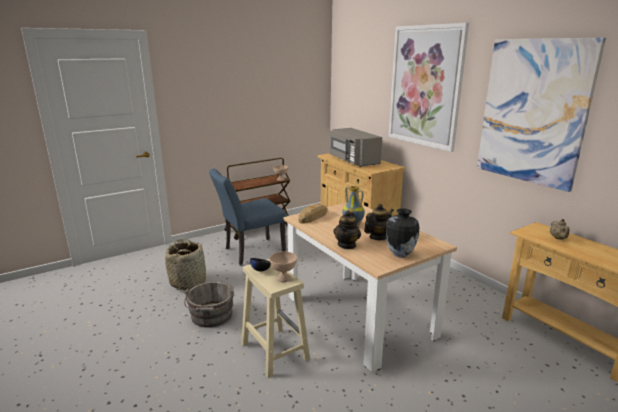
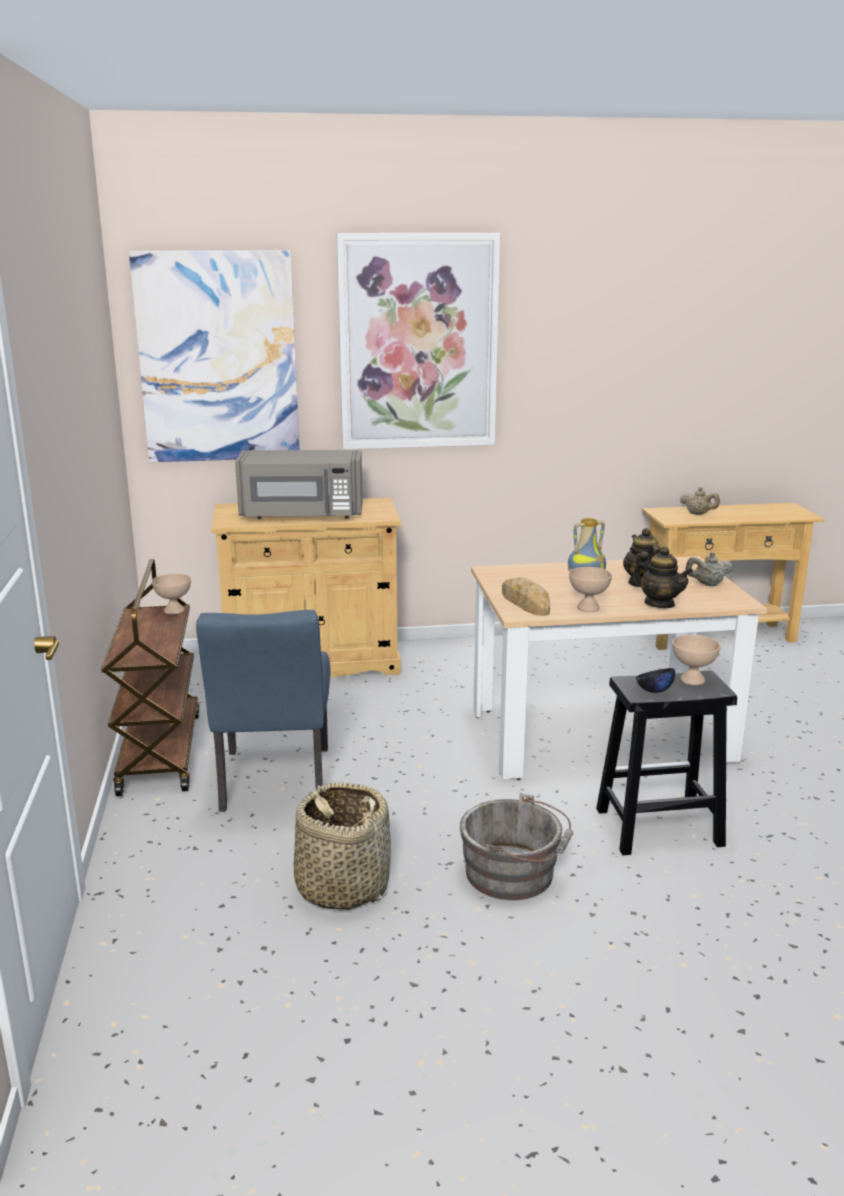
camera: 65 degrees left, 0 degrees up
(273, 351) = (657, 828): beige stool -> black stool
(321, 230) = (588, 607): none -> beige bowl
(400, 254) = (707, 584): vase -> beige teapot
(533, 112) = (617, 360): picture -> picture (218, 358)

